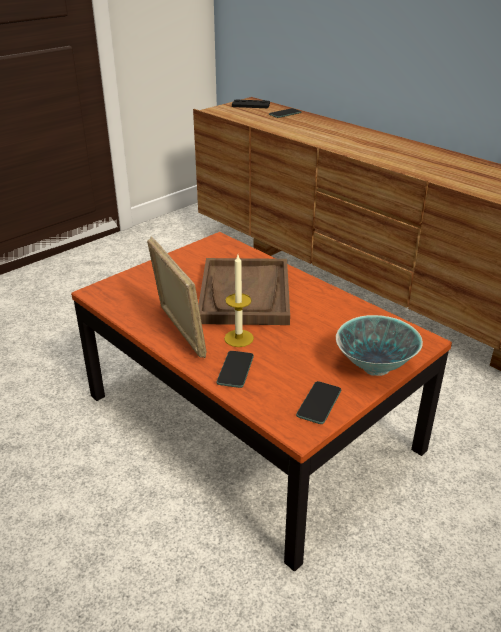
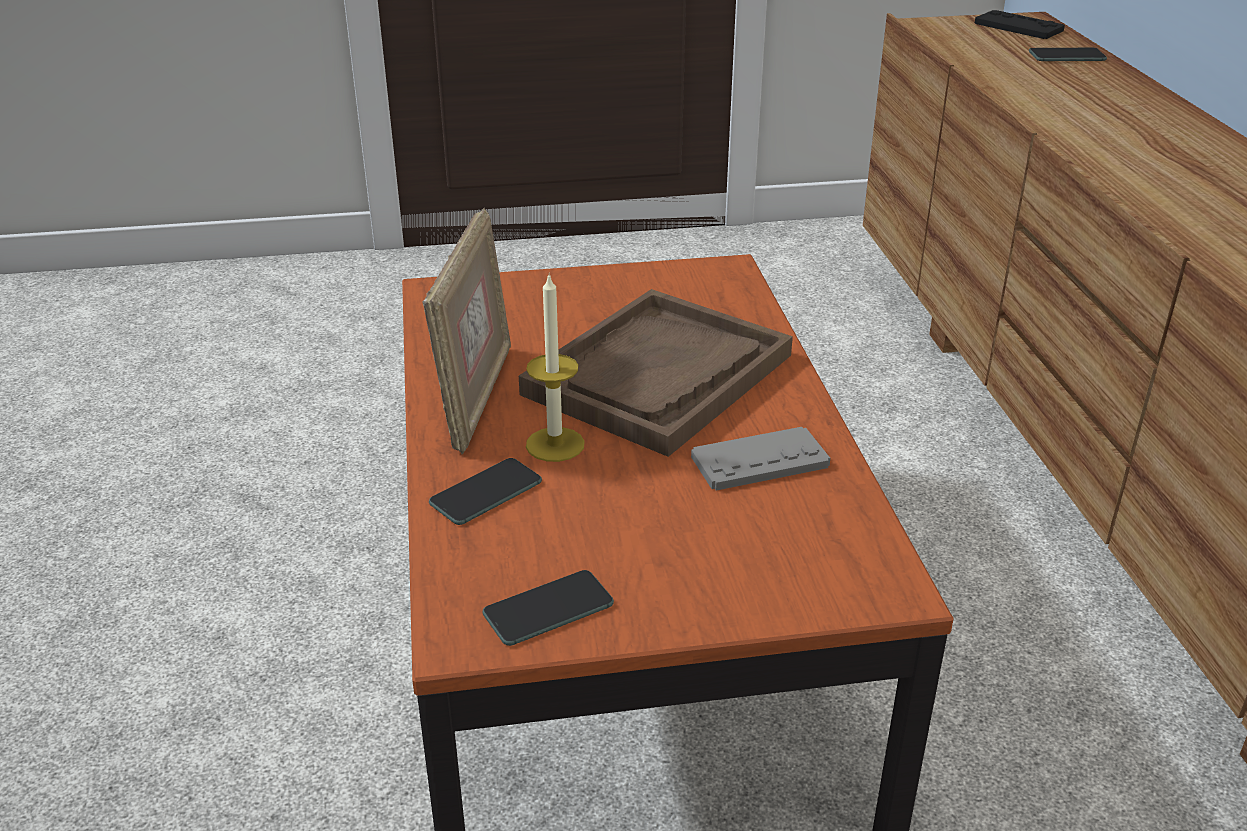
camera: 35 degrees right, 0 degrees up
(325, 313) = (759, 461): none -> grey game controller
(375, 366) = (730, 595): bowl -> none

